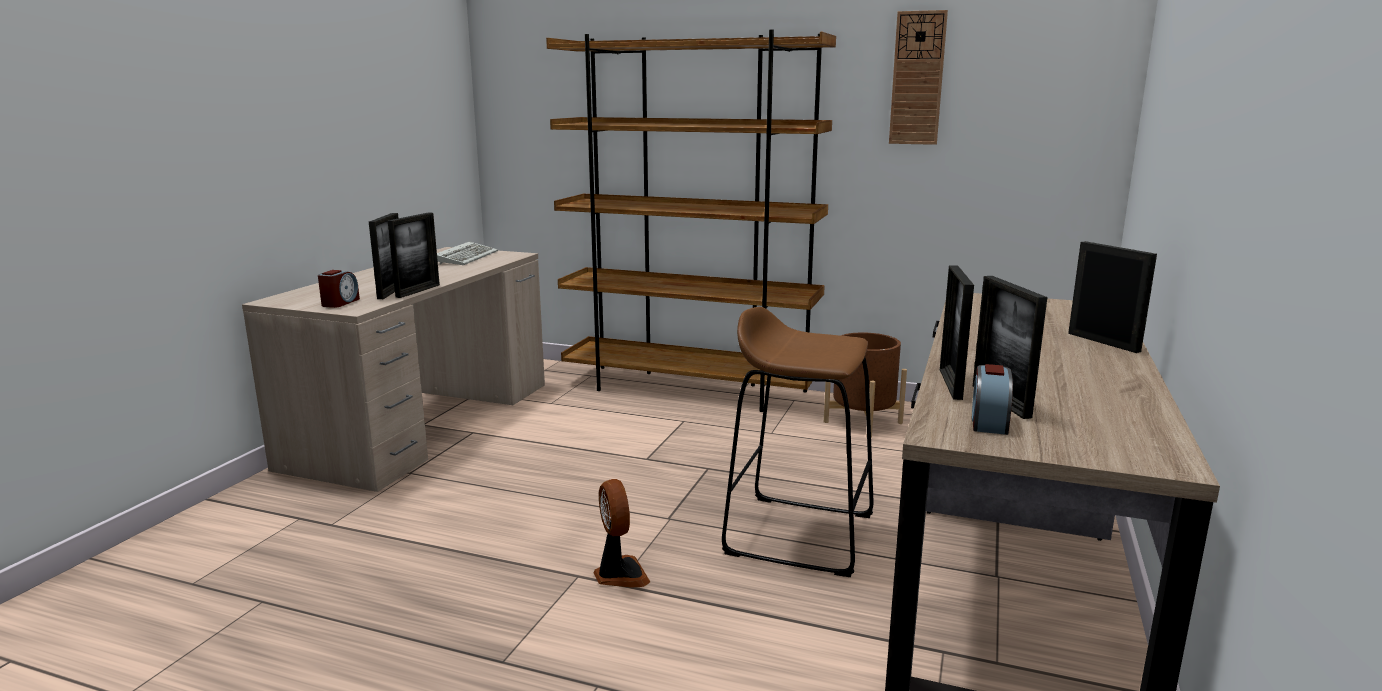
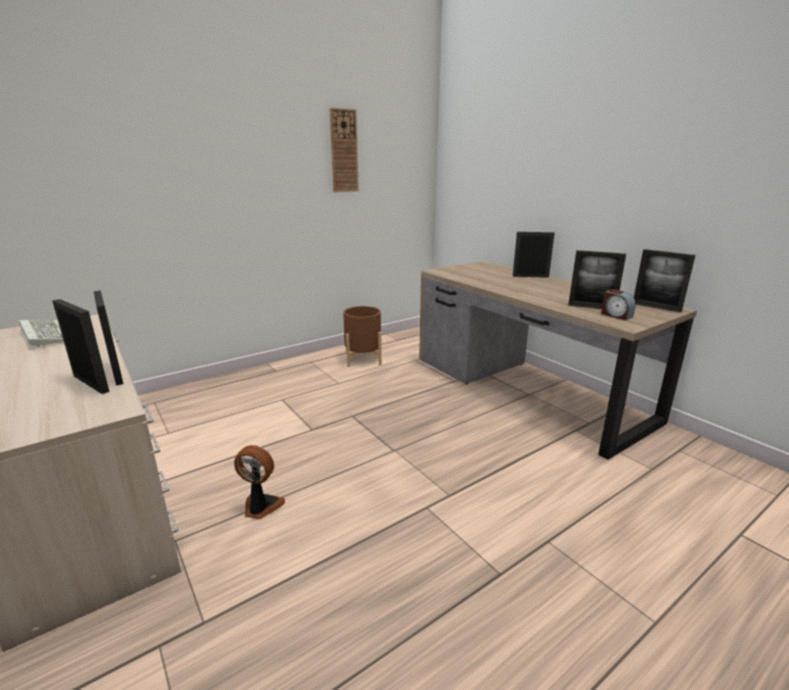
camera: 55 degrees left, 5 degrees up
(340, 303) = (72, 413): alarm clock -> none
(619, 574) = (439, 491): fan -> fan (261, 507)
(690, 389) = (243, 381): brown bookcase -> none
(799, 534) = (452, 420): brown stool -> none
(950, 384) = (562, 307): picture frame -> picture frame (656, 307)

